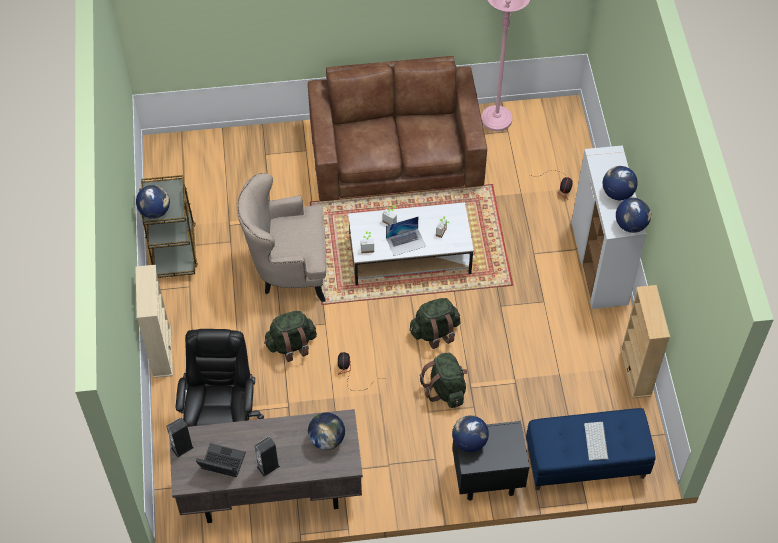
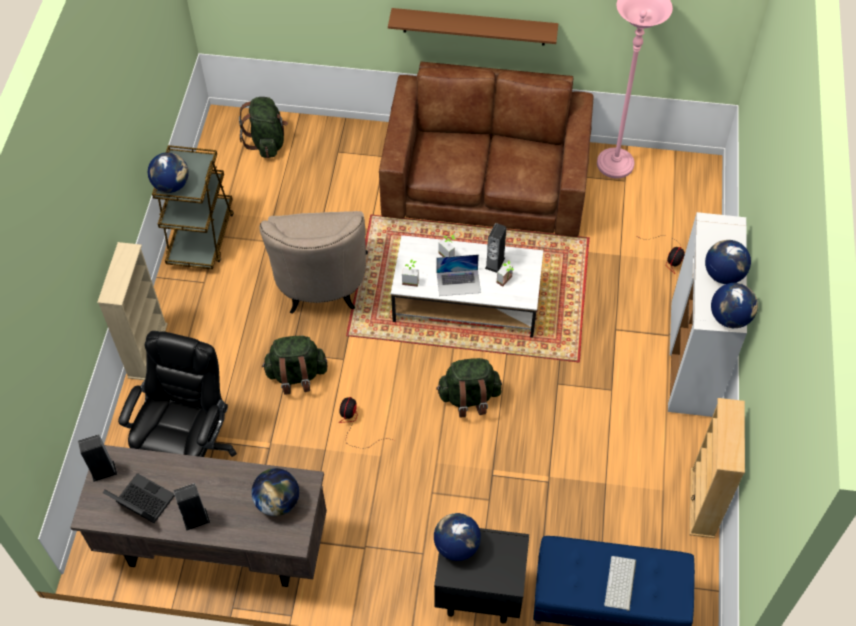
camera: 15 degrees right, 0 degrees up
(288, 270) = (321, 287): beige armchair -> beige armchair turned 105 degrees counterclockwise
(369, 32) = (474, 26): none -> brown shelf
(430, 220) = (495, 263): none -> speaker
(445, 389) = (461, 470): green backpack -> green backpack (267, 142)

